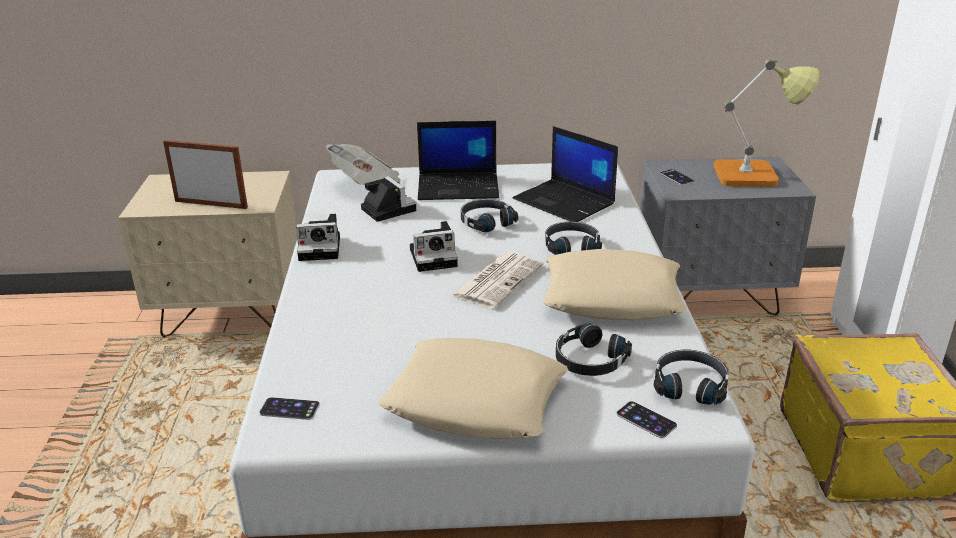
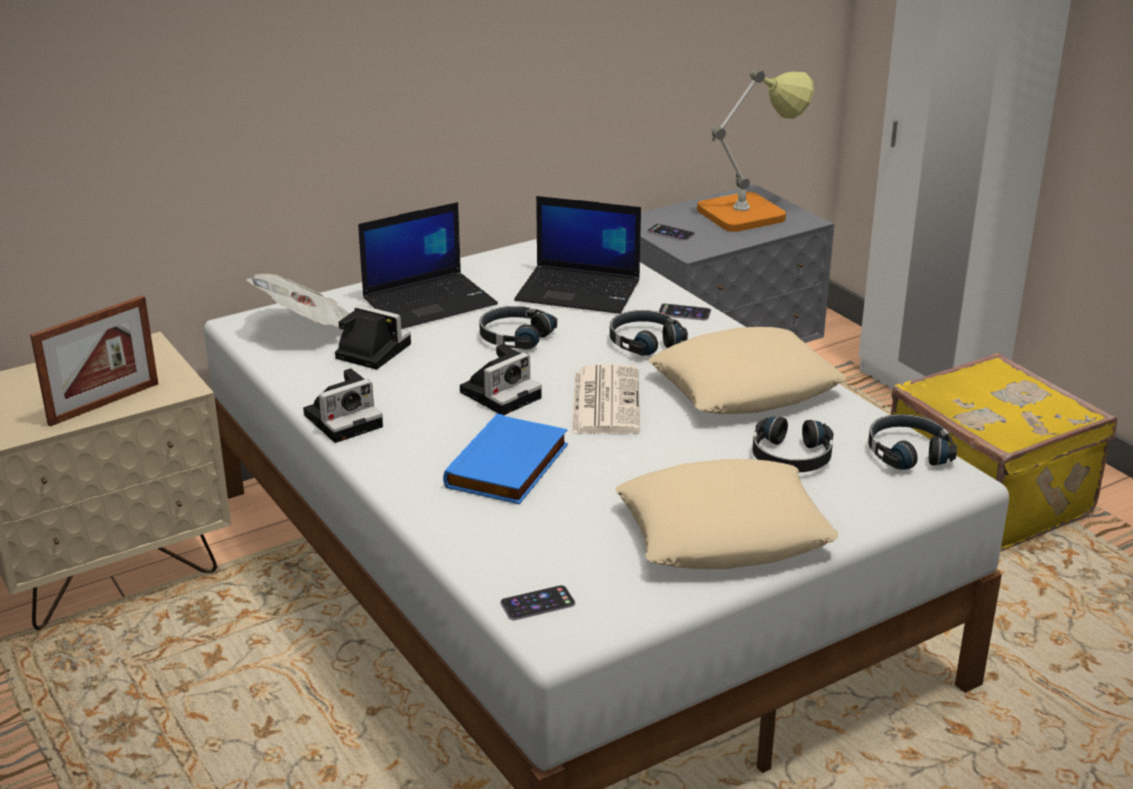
camera: 30 degrees left, 0 degrees up
(211, 204) = (104, 403): picture frame -> picture frame turned 150 degrees clockwise
(383, 307) = (510, 467): none -> blue book
(646, 420) = (901, 496): phone -> phone (684, 312)

